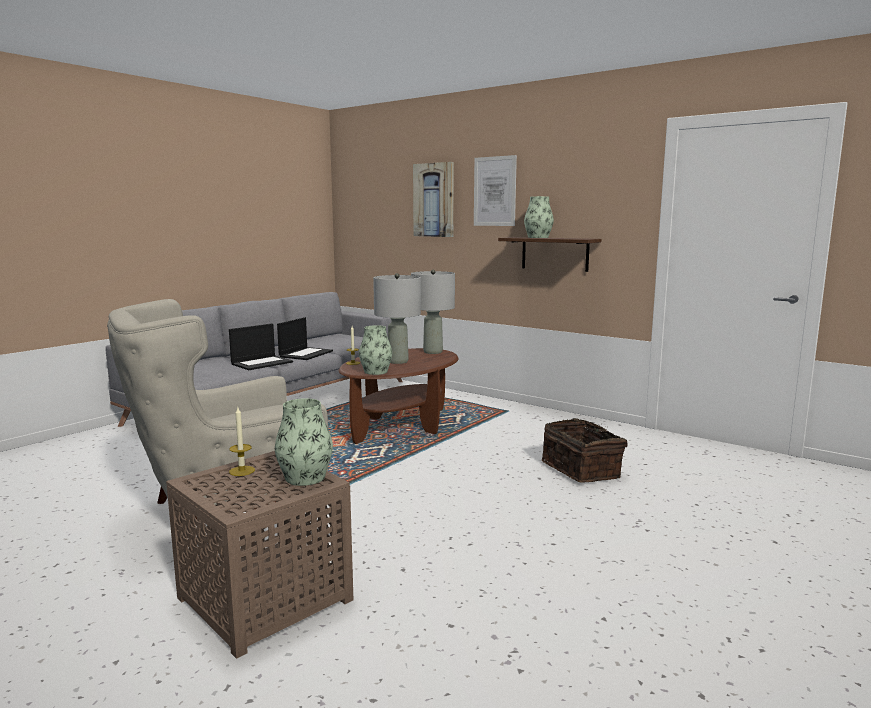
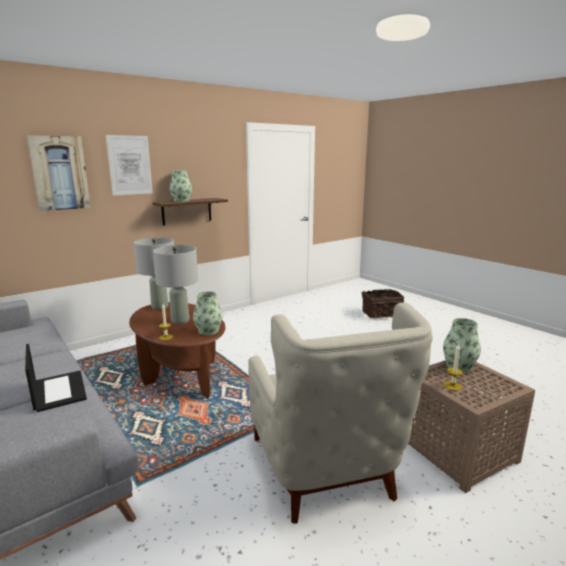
camera: 75 degrees left, 5 degrees up
(306, 354) = (42, 364): laptop -> none
(582, 470) = (304, 331): basket -> basket (381, 313)

